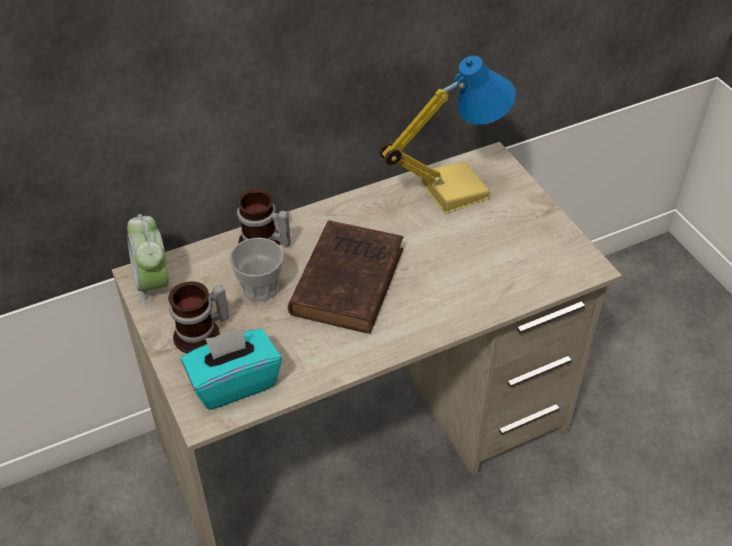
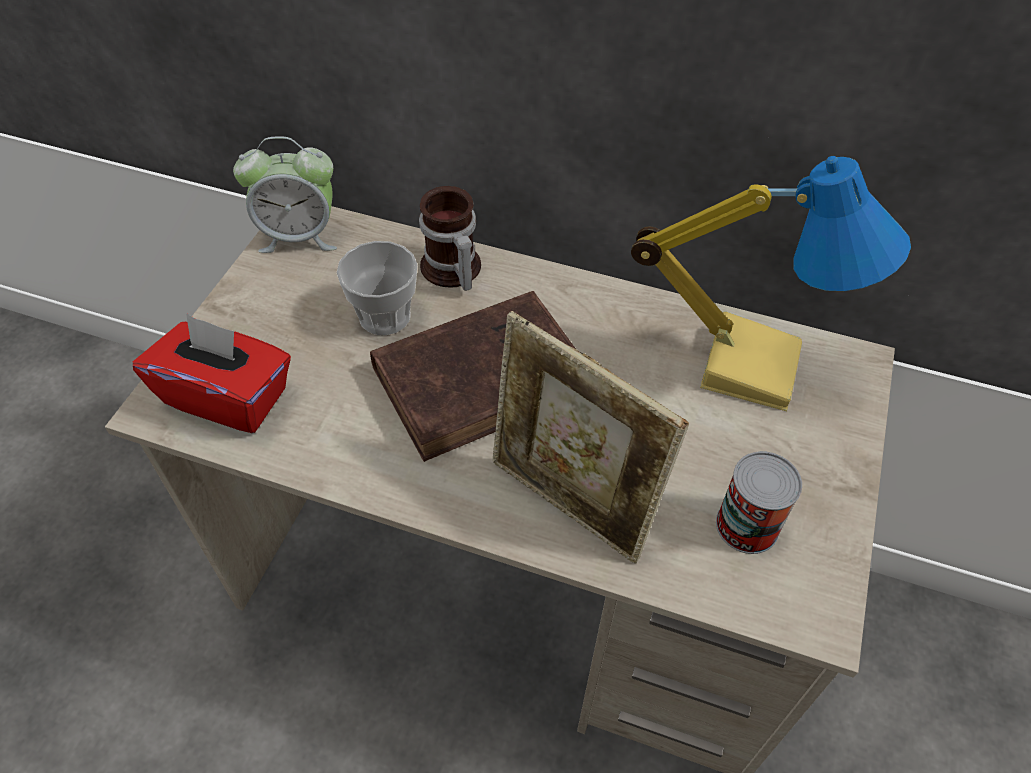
camera: 45 degrees right, 5 degrees up
(153, 284) = (299, 236): alarm clock -> alarm clock turned 120 degrees counterclockwise
(202, 335) = (269, 322): mug -> none
(234, 382) = (228, 396): turquoise tissue box -> red tissue box
(453, 301) = (570, 505): none -> picture frame
(528, 254) = (747, 525): none -> can

